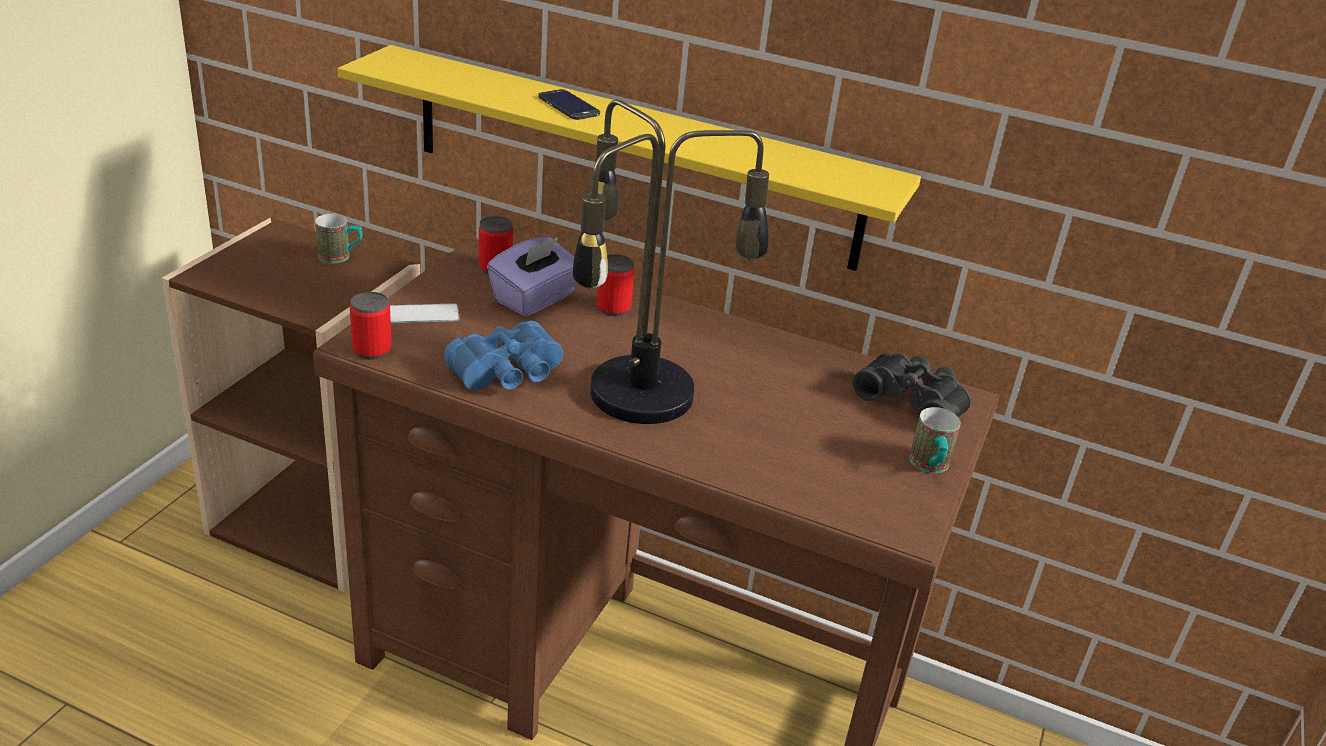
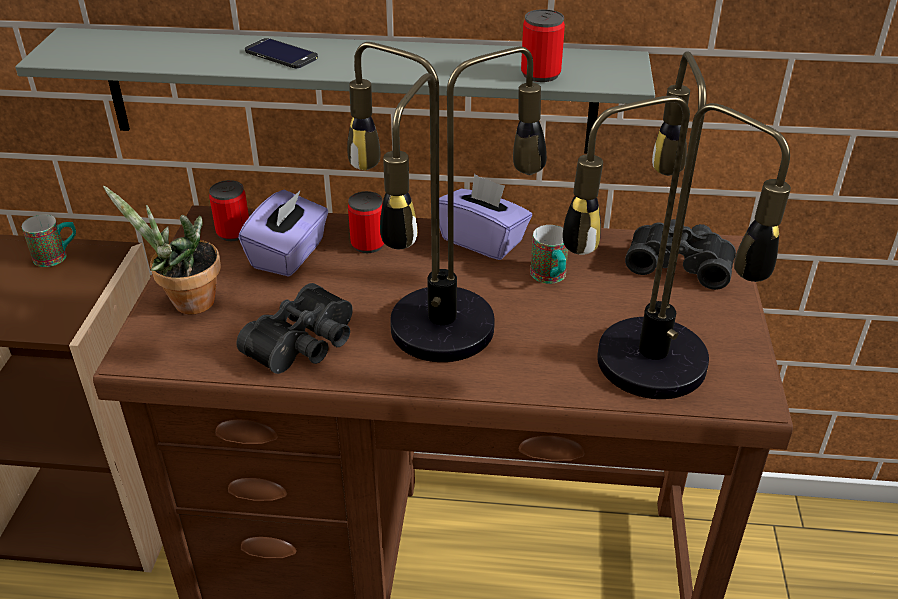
camera: 15 degrees left, 5 degrees up
(372, 350) = (155, 358): can -> can (540, 74)
(423, 314) = (187, 303): phone -> potted plant
(509, 374) = (306, 344): blue binoculars -> black binoculars
(632, 157) = (349, 91): yellow shelf -> grey shelf
(725, 332) = (482, 240): none -> purple tissue box
(824, 474) = (648, 361): none -> table lamp
(930, 467) = (731, 325): mug -> mug (550, 278)

